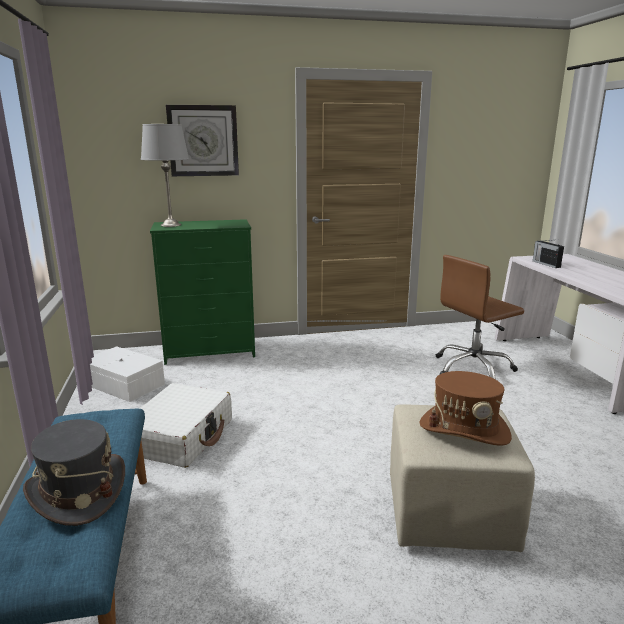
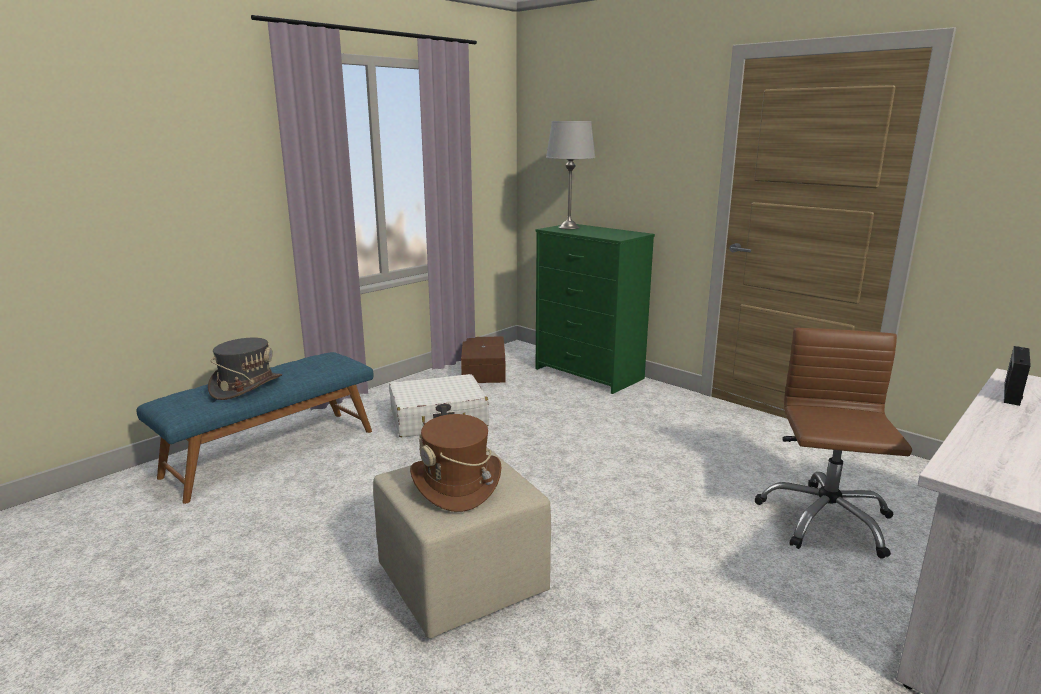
camera: 55 degrees right, 0 degrees up
(123, 385) = (482, 370): white storage box -> brown storage box
(203, 141) = (624, 139): wall clock -> none
(473, 368) = (824, 520): brown office chair -> brown office chair turned 75 degrees clockwise

